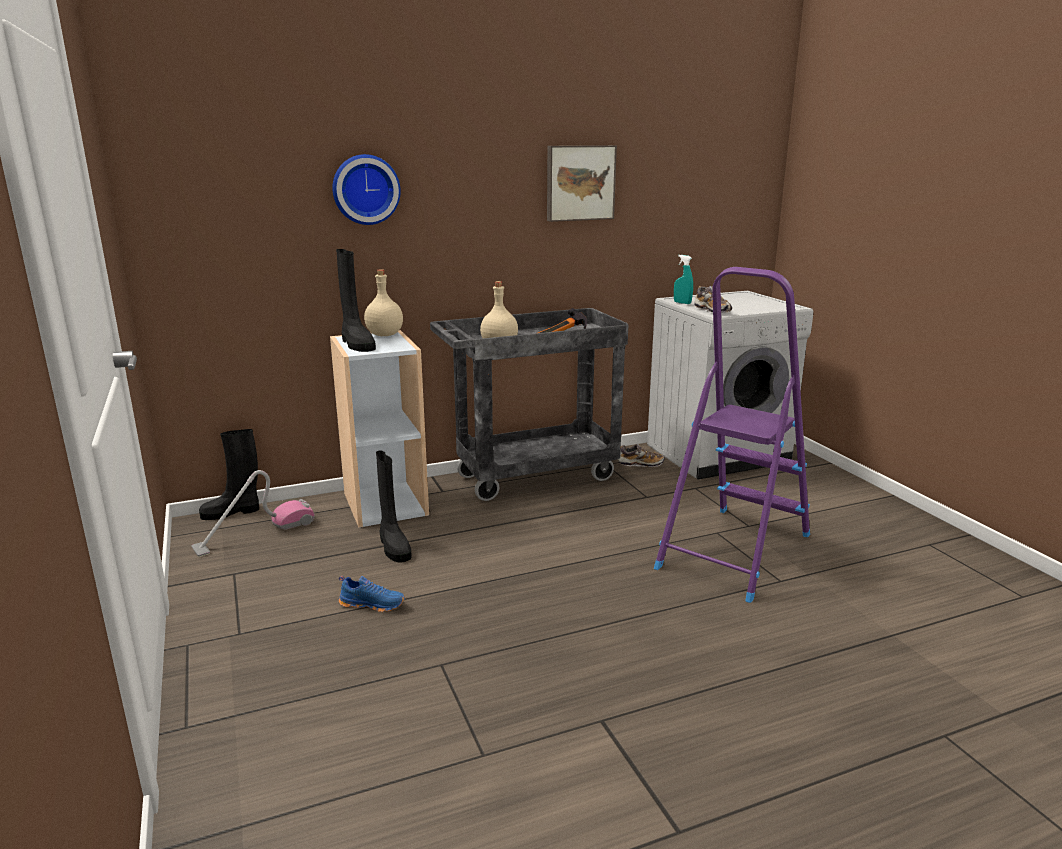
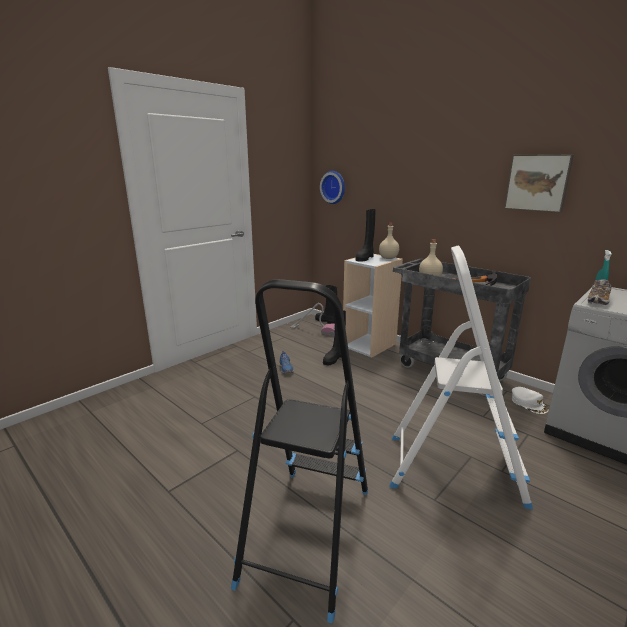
camera: 65 degrees right, 0 degrees up
(365, 189) = (399, 179): wall clock -> wall clock (334, 187)
(640, 464) = (529, 403): shoe -> white cap
(736, 549) = (456, 469): purple step ladder -> white step ladder
(811, 688) = (309, 531): none -> black step ladder

